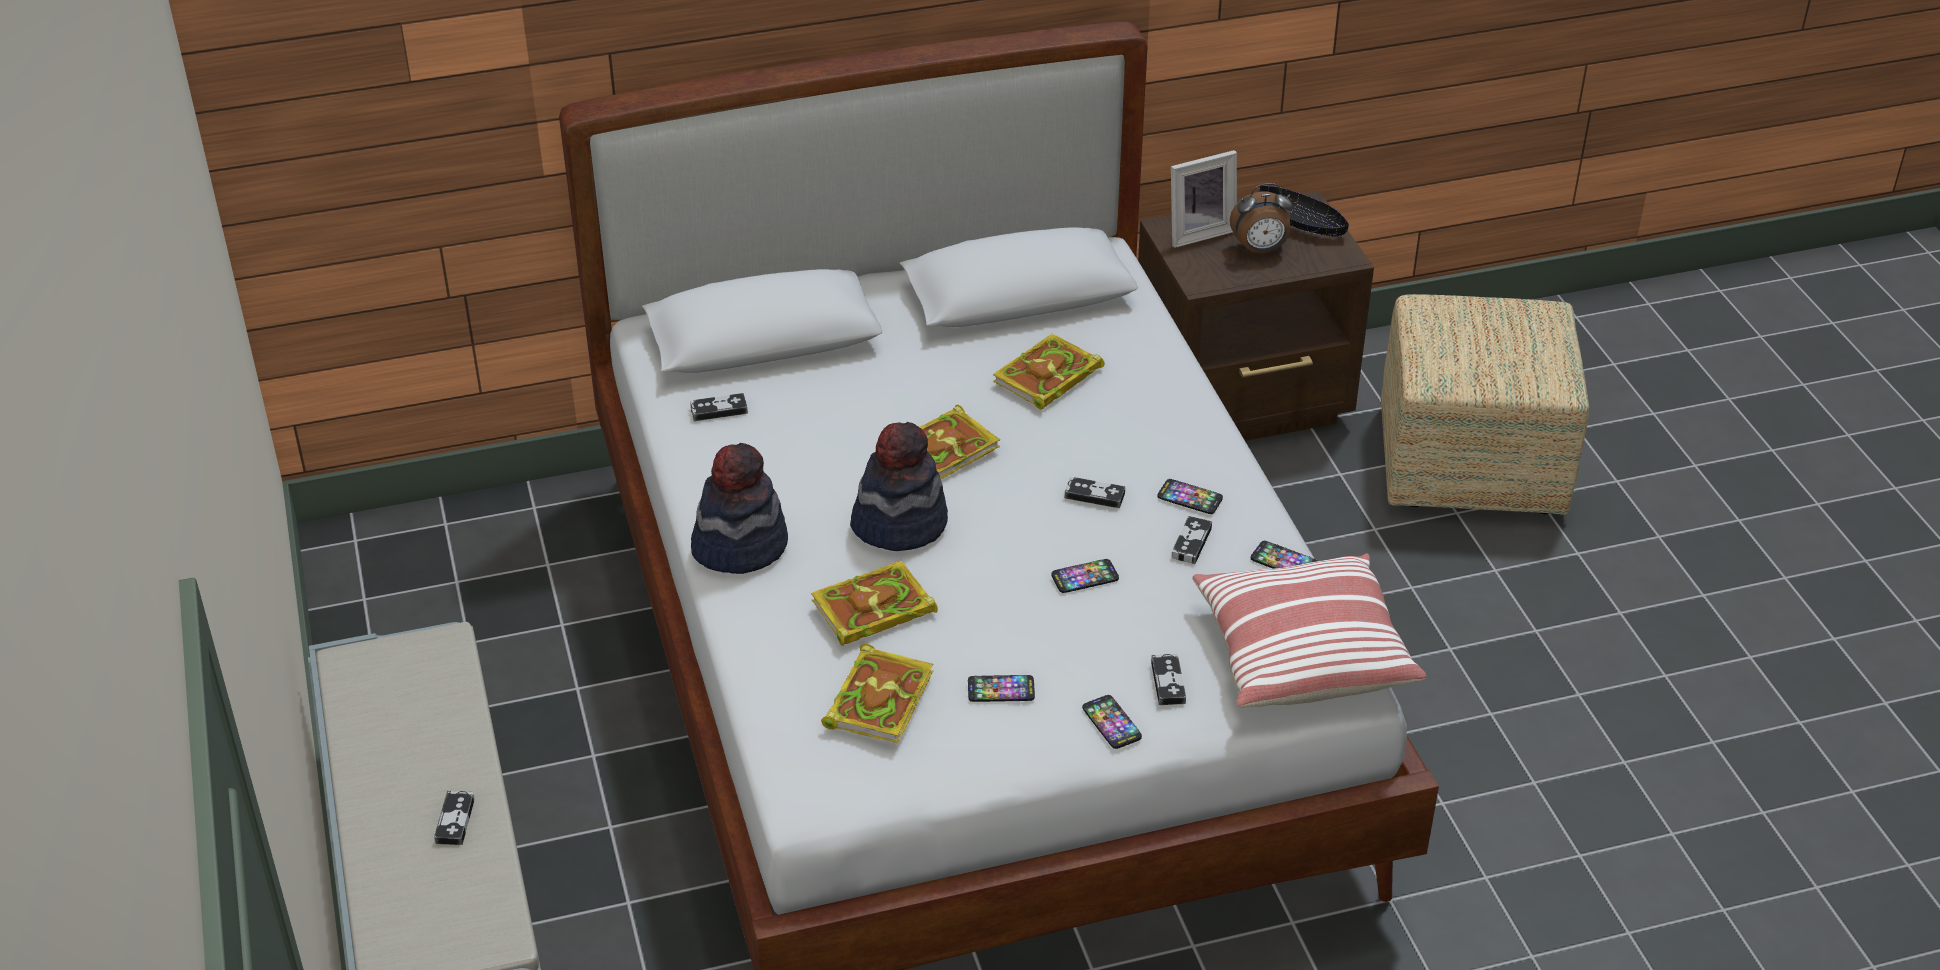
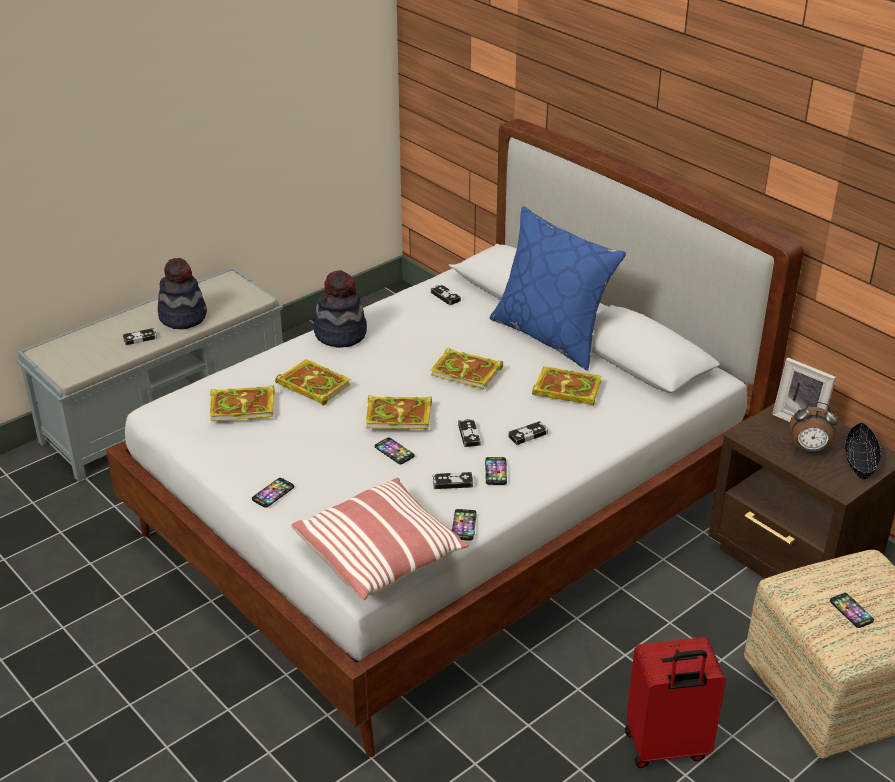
camera: 65 degrees right, 5 degrees down
(899, 523) = (392, 375): hat -> hat (183, 317)
(905, 347) = (551, 336): none -> blue pillow
(1001, 690) = (277, 446): phone -> phone (851, 611)
(1010, 544) = (400, 415): none -> book
(1168, 682) = (319, 505): game controller -> game controller (528, 435)
(1260, 250) = (809, 450): alarm clock -> alarm clock turned 45 degrees counterclockwise
(1490, 629) = (666, 747): none -> red suitcase

